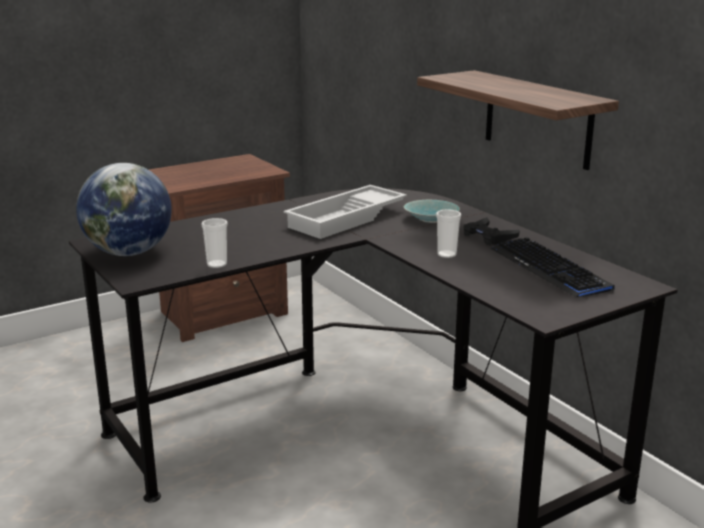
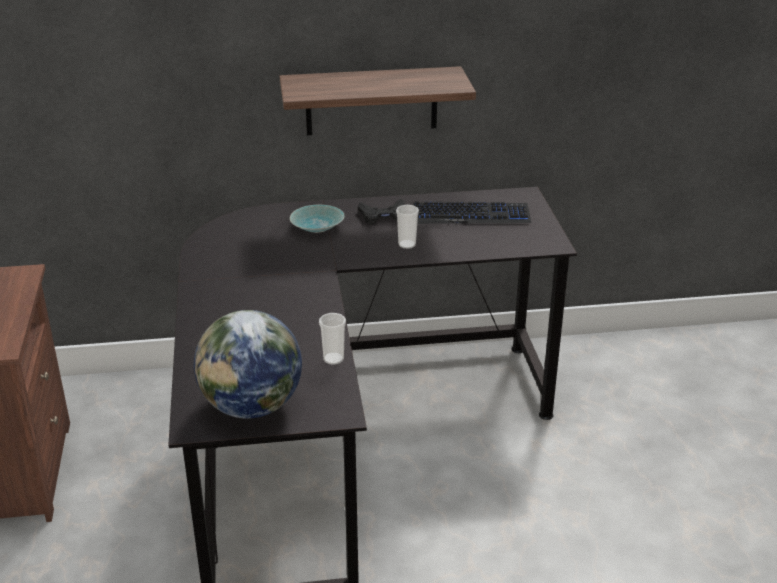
camera: 65 degrees left, 10 degrees up
(347, 219) = (276, 265): white tray -> none

